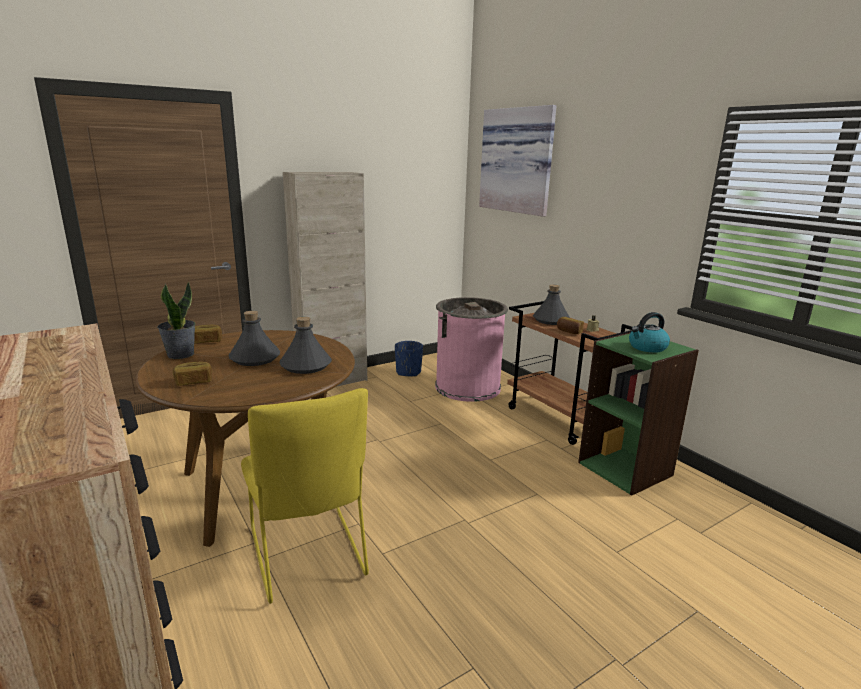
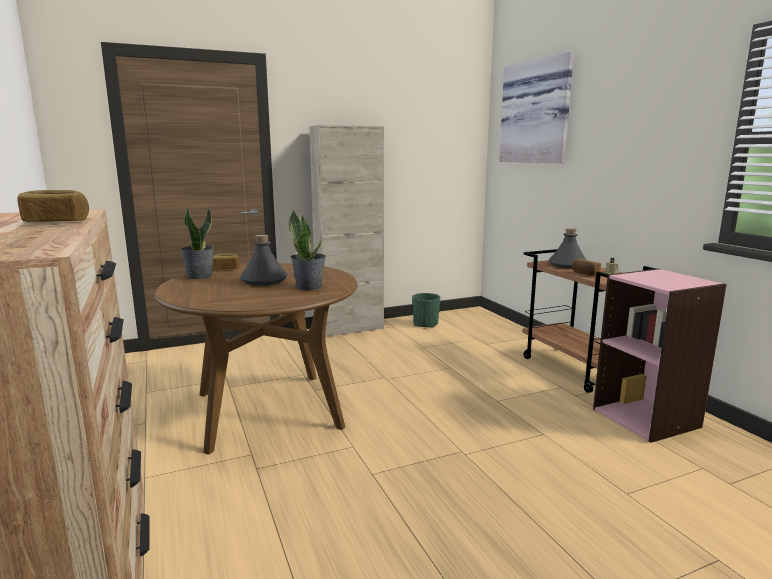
camera: 10 degrees right, 5 degrees down
(194, 382) = (204, 294): bread -> bread (56, 222)
(306, 366) = (309, 287): grey bottle -> potted plant
(308, 557) = (299, 470): yellow chair -> none
(408, 372) = (425, 324): blue planter -> green planter
(468, 387) = (483, 338): pink trash can -> none
(626, 469) = (646, 418): green bookcase -> pink bookcase
(647, 347) = (666, 280): kettle -> none

